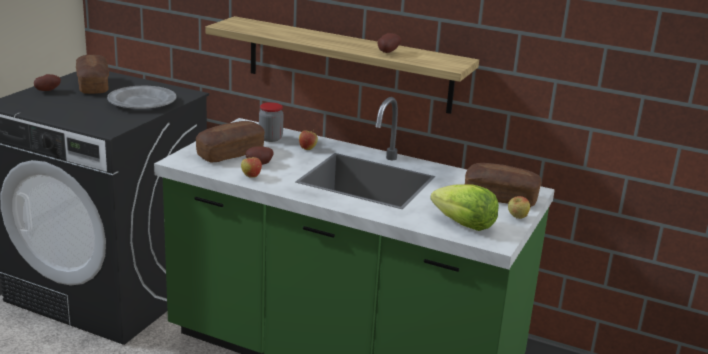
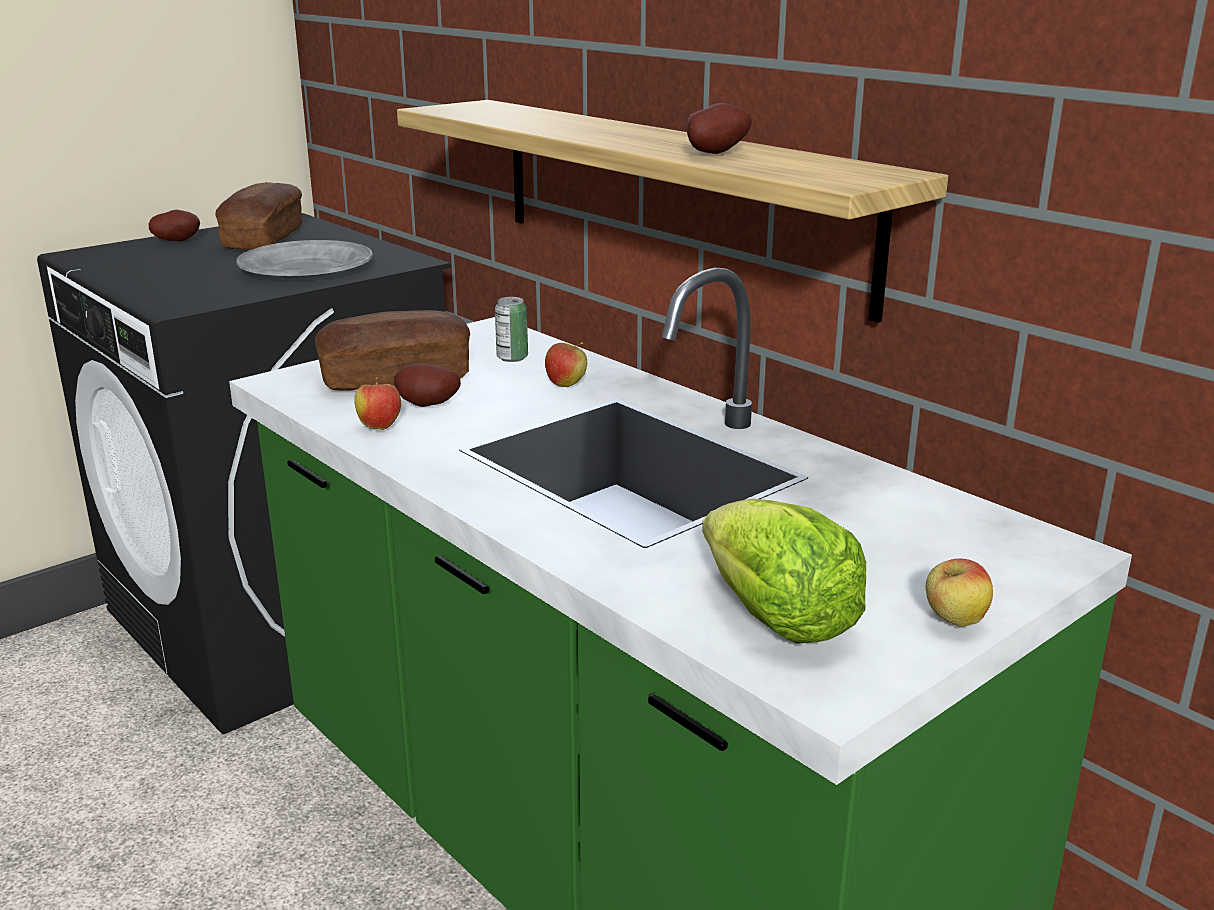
camera: 25 degrees right, 0 degrees up
(270, 138) = (512, 358): jar -> can
(500, 197) = (946, 556): bread -> none

